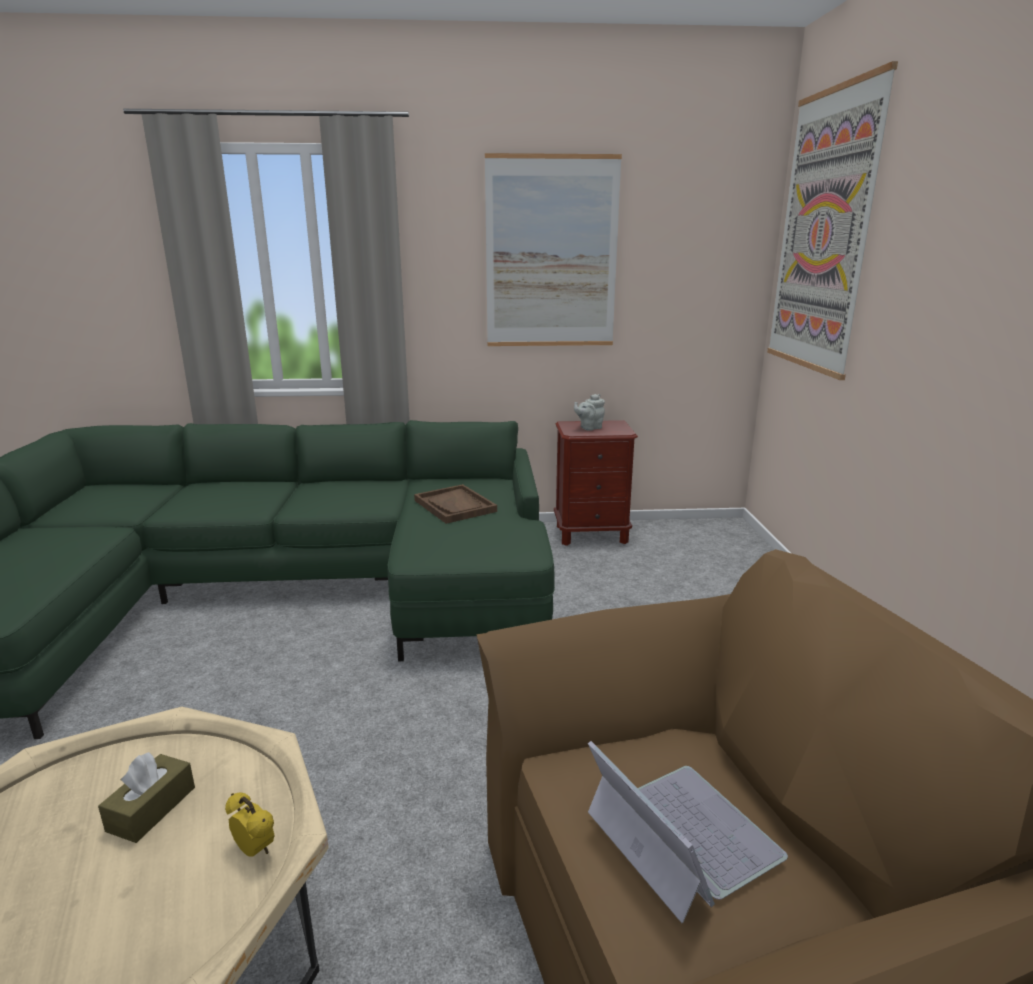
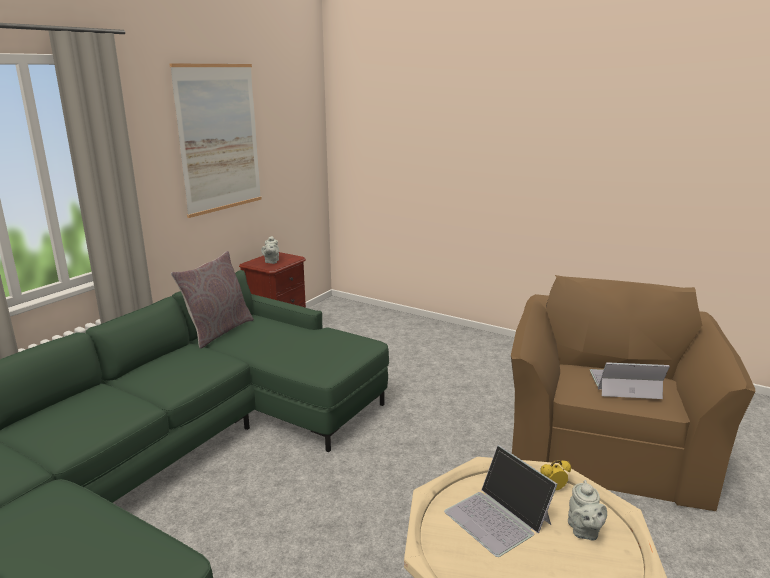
camera: 55 degrees left, 0 degrees up
(135, 928) = (583, 531): none -> grey teapot
(151, 809) = (498, 517): brown tissue box -> laptop
(443, 480) = (218, 331): none -> grey pillow
(455, 506) = (270, 340): brown tray -> none
(823, 233) = (377, 115): picture -> none

